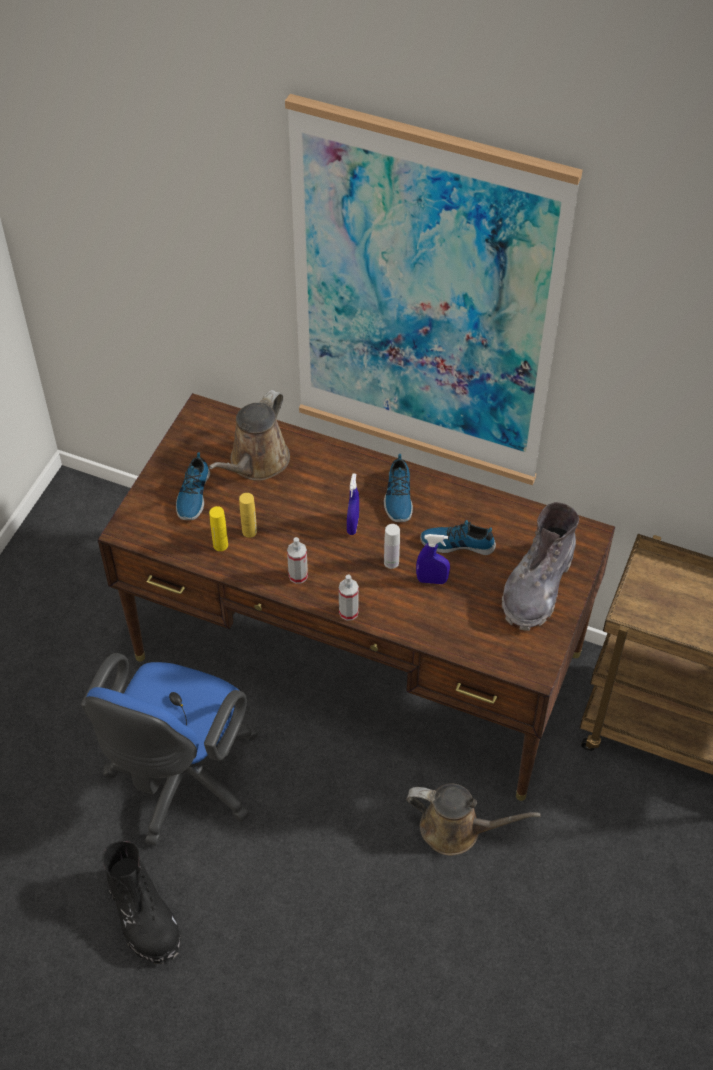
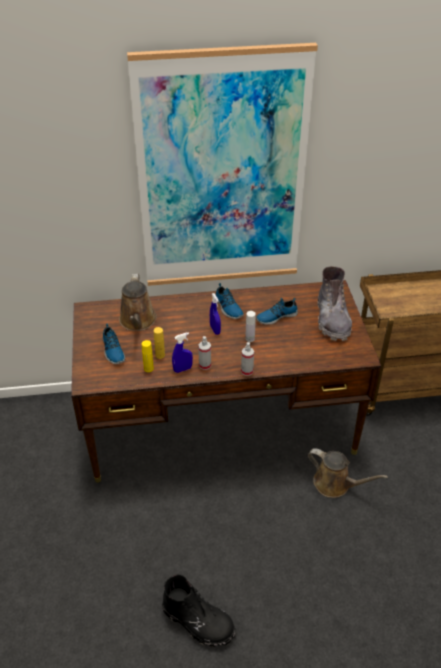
camera: 30 degrees left, 10 degrees down
(180, 782) = (168, 535): blue office chair -> none
(432, 580) = (278, 338): blue spray bottle -> blue spray bottle (182, 369)
(456, 829) = (335, 484): brown watering can -> brown watering can turned 45 degrees clockwise

